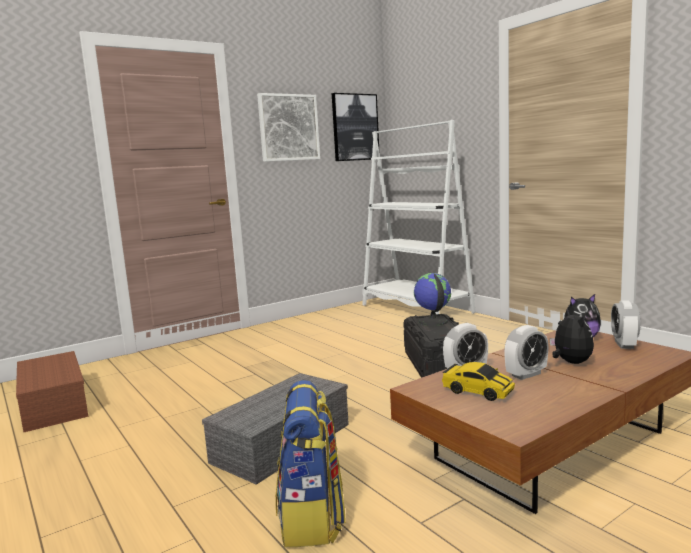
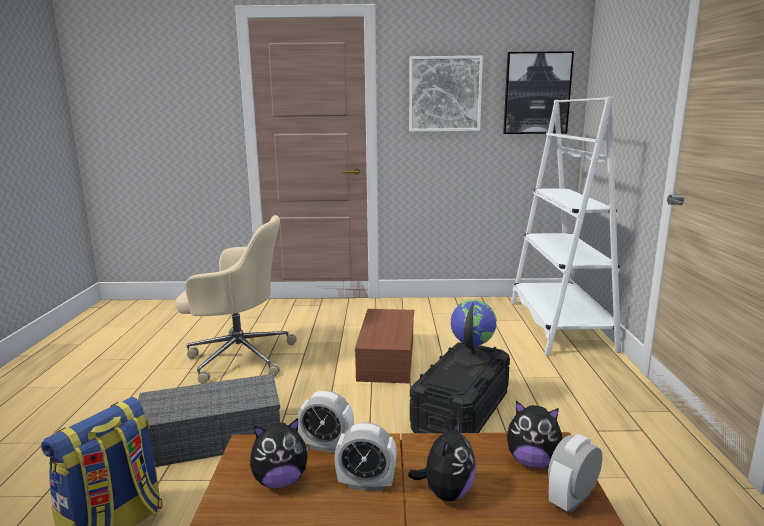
camera: 35 degrees right, 5 degrees up
(52, 404) = (158, 330): brown storage box -> brown storage box (386, 357)
(194, 394) = (238, 357): none -> beige office chair
(478, 391) = (280, 481): toy car -> plush toy

